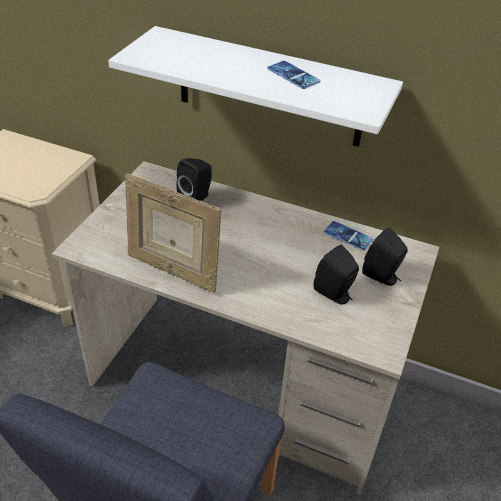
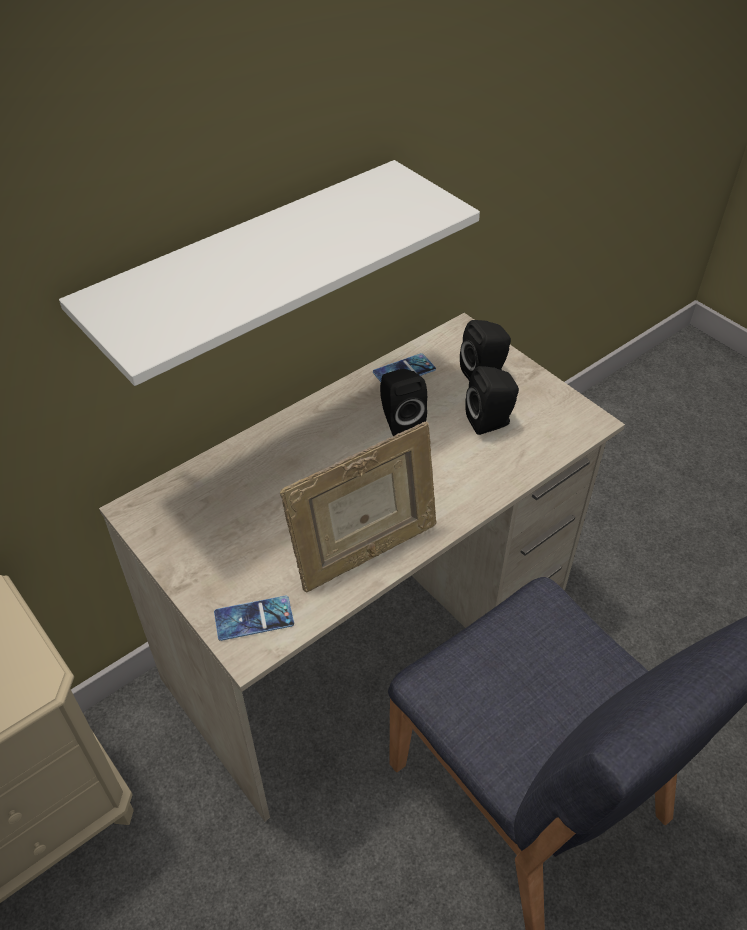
camera: 60 degrees left, 5 degrees up
(196, 197) = (233, 477): black speaker -> black speaker (399, 421)
(293, 75) = (321, 227): phone -> phone (254, 618)

